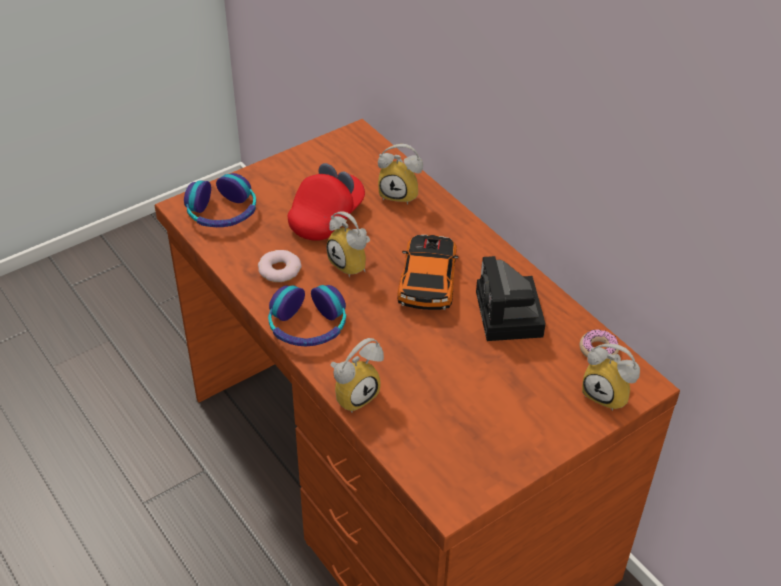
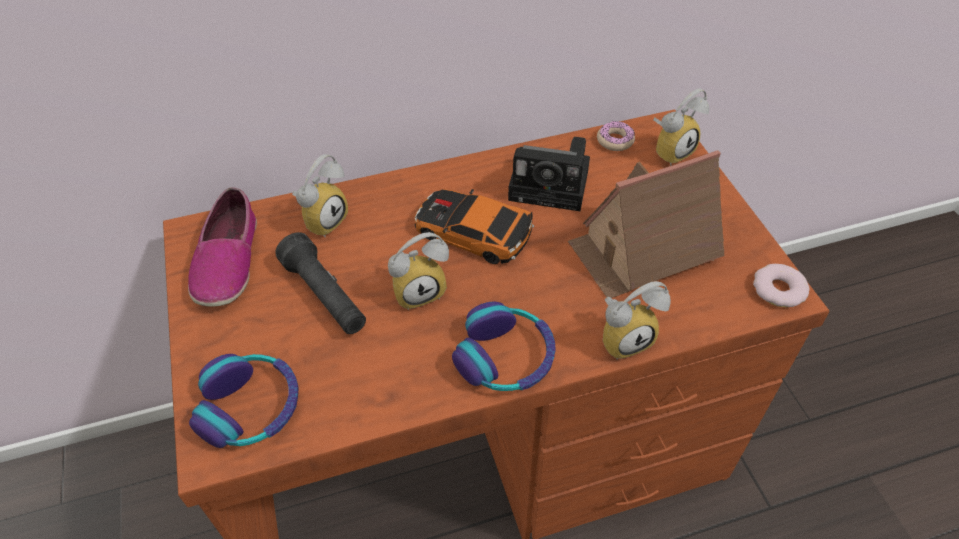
camera: 70 degrees left, 5 degrees up
(279, 270) = (396, 365): donut -> donut (778, 289)
(327, 217) = (325, 296): red cap -> black flashlight
(338, 161) = (228, 261): none -> shoe
(354, 393) = (625, 337): alarm clock -> alarm clock turned 90 degrees clockwise
(459, 391) = (643, 250): none -> toy house

